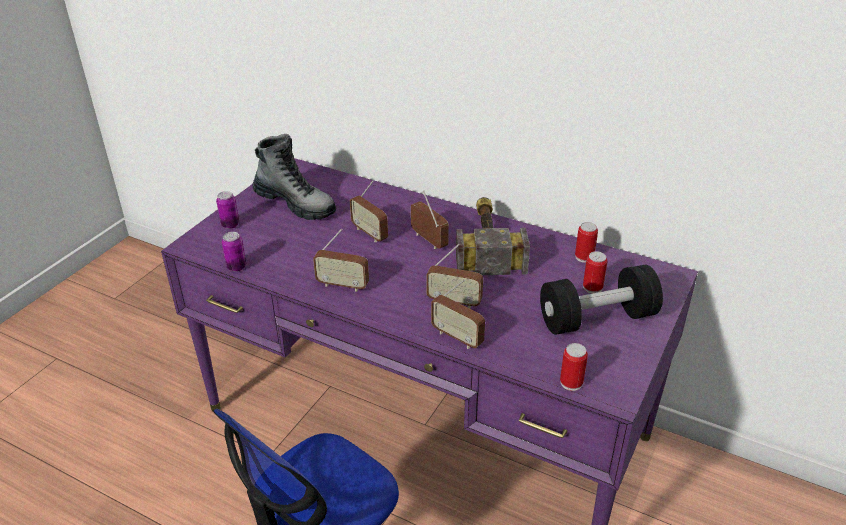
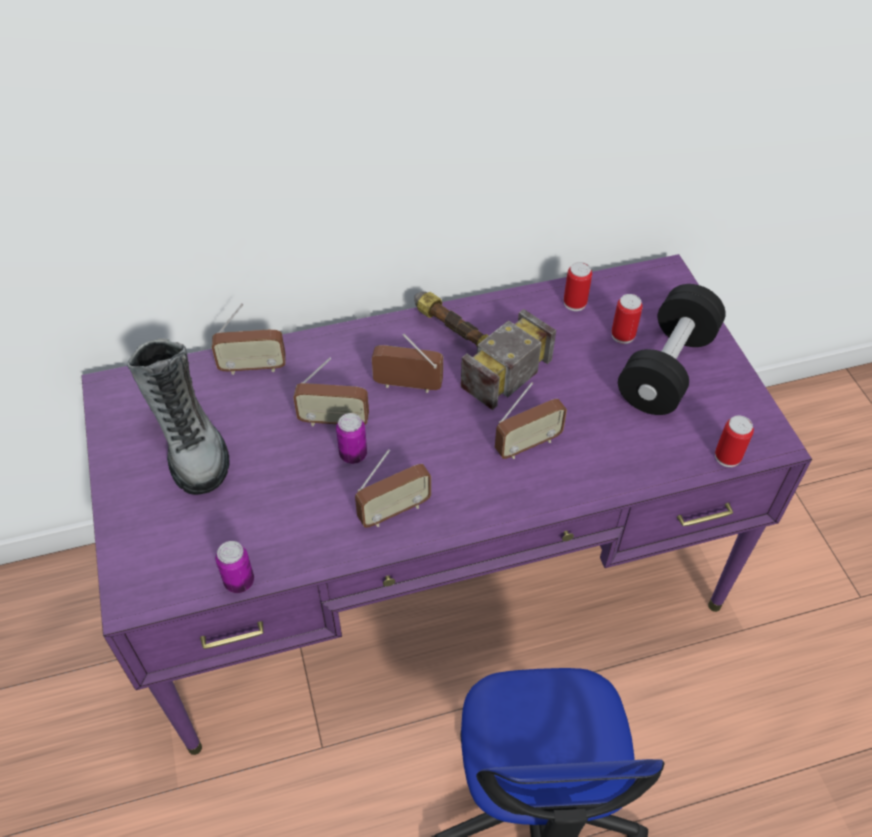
camera: 45 degrees left, 15 degrees up
(230, 225) = (145, 529): can -> can (353, 454)
(295, 203) = (188, 440): boot -> boot turned 75 degrees clockwise
(457, 337) = (582, 485): radio -> radio (253, 367)

